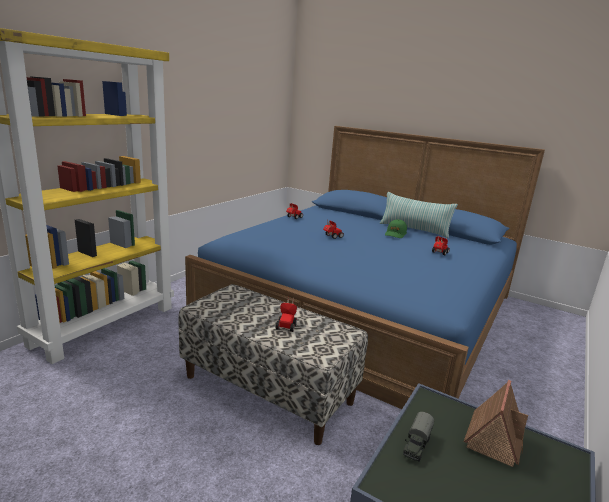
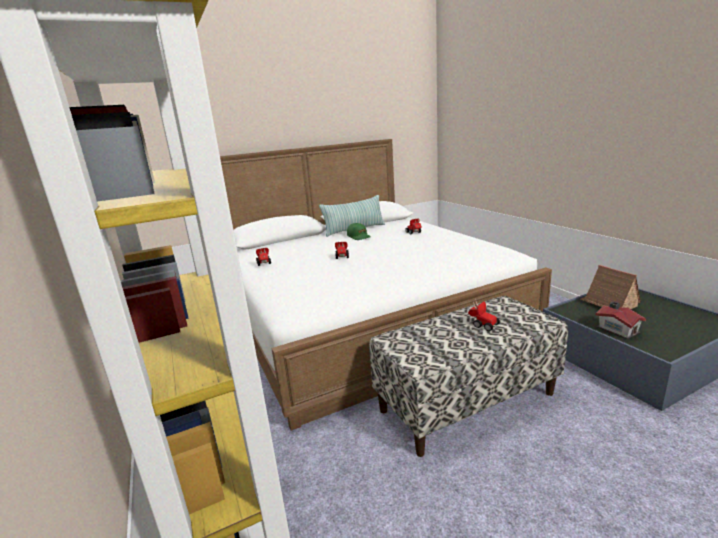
camera: 55 degrees left, 0 degrees up
(364, 306) = (360, 313): blue bed -> white bed
(416, 445) = (617, 330): toy truck -> toy house

